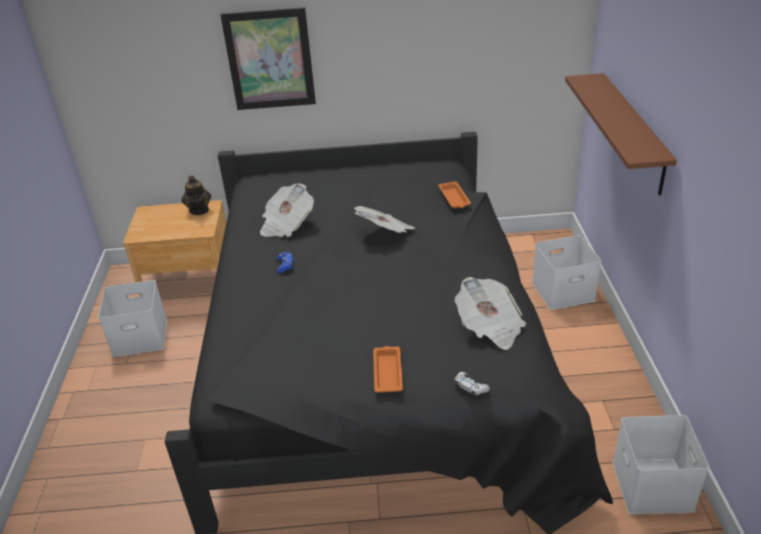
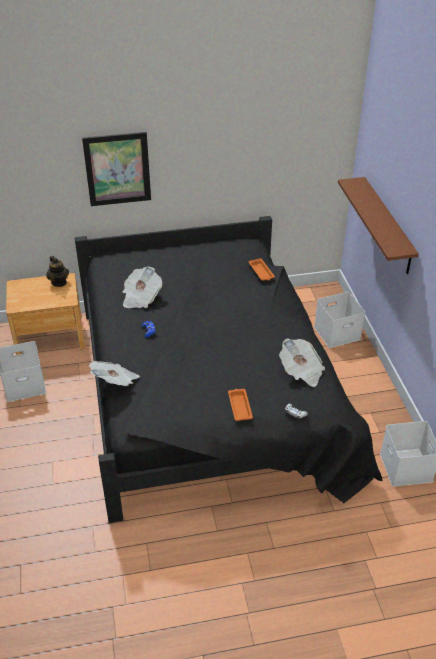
camera: 10 degrees left, 5 degrees up
(385, 233) = (216, 302): newspaper -> newspaper (115, 382)

